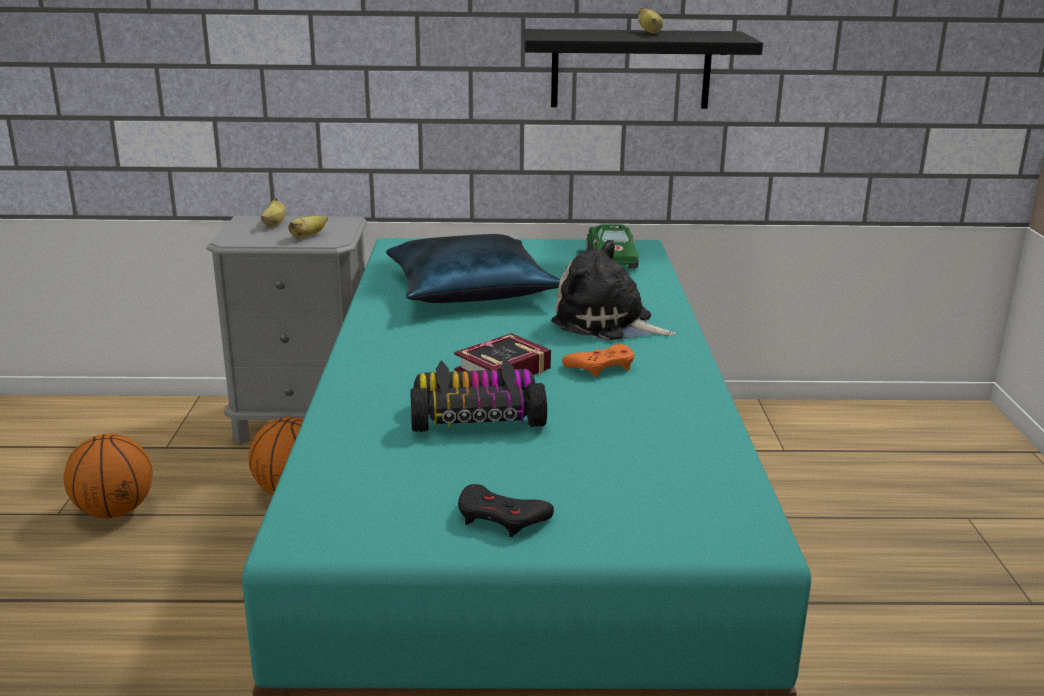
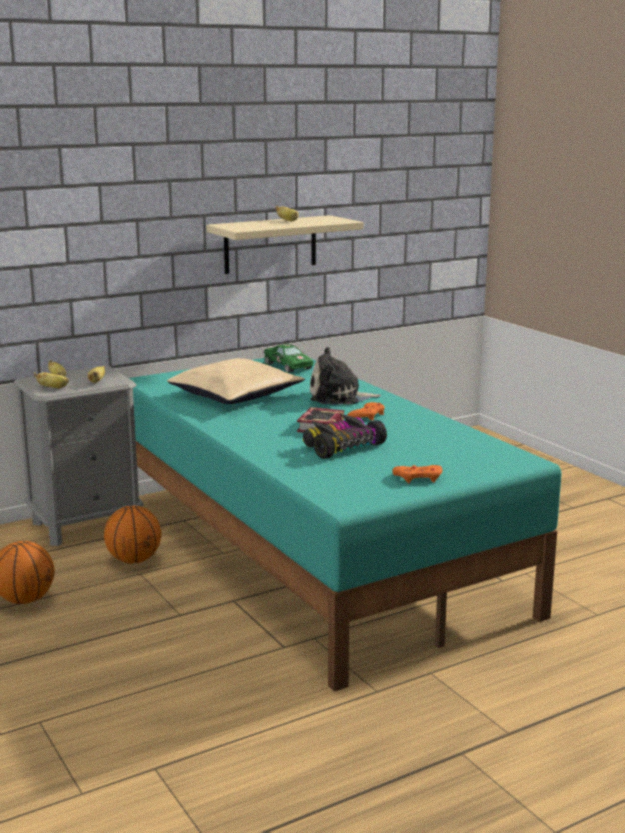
camera: 30 degrees left, 5 degrees down
(246, 235) = (53, 388): none -> banana
(471, 290) = (236, 395): blue pillow -> beige pillow
(501, 517) = (418, 478): black game controller -> orange game controller
(631, 69) = (270, 244): black shelf -> beige shelf

